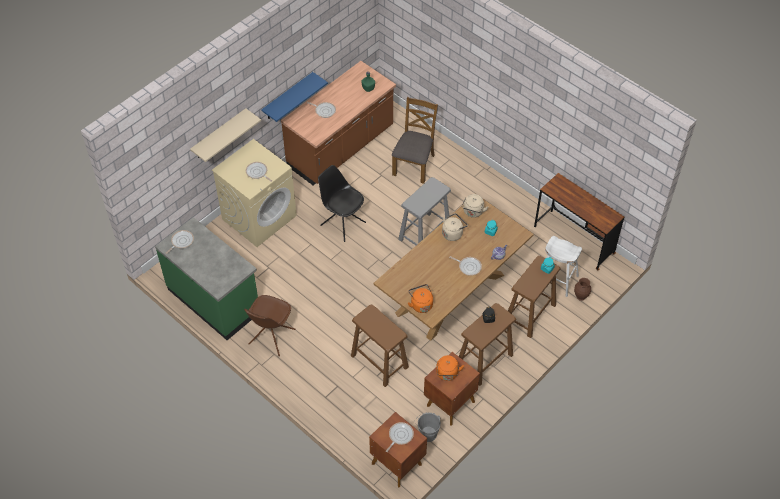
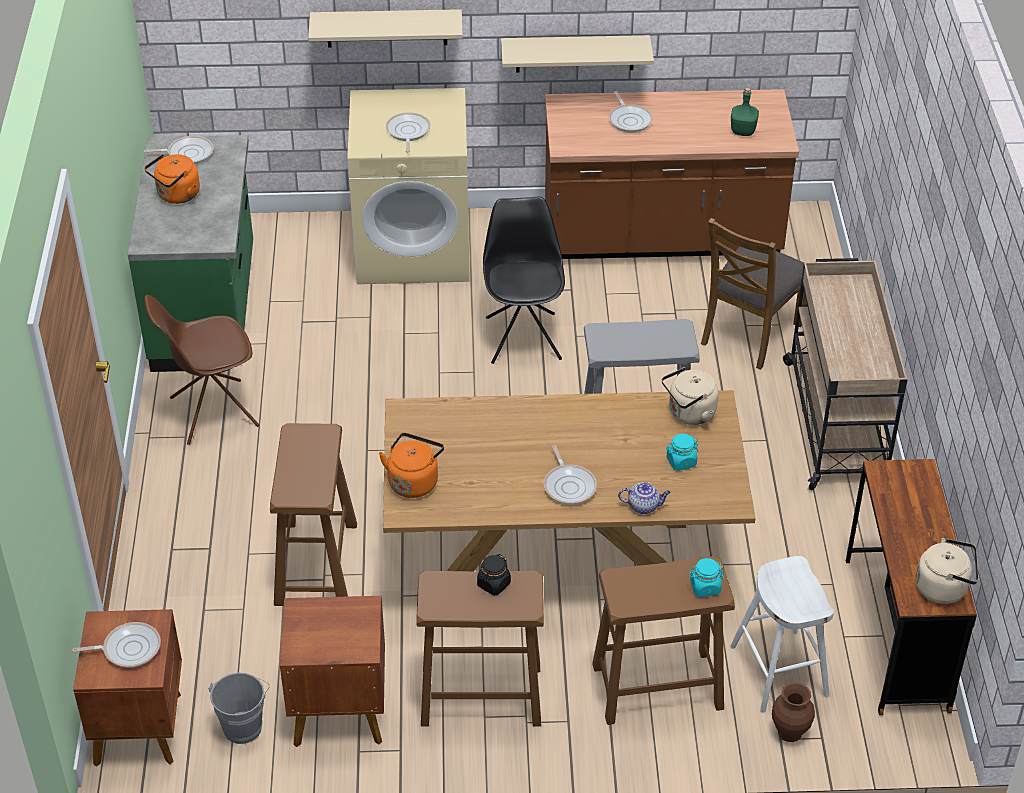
camera: 45 degrees right, 10 degrees down
(288, 97) = (575, 53): blue shelf -> beige shelf
(414, 164) = (750, 333): brown chair -> brown chair turned 150 degrees clockwise
(447, 374) = (325, 622): orange kettle -> orange kettle (176, 196)
(453, 233) = (612, 420): beige kettle -> beige kettle (944, 588)
(477, 178) = (836, 421): none -> beige cart

